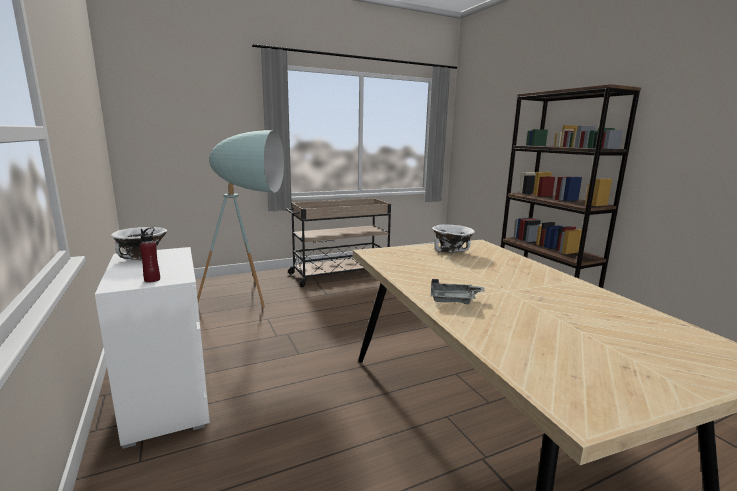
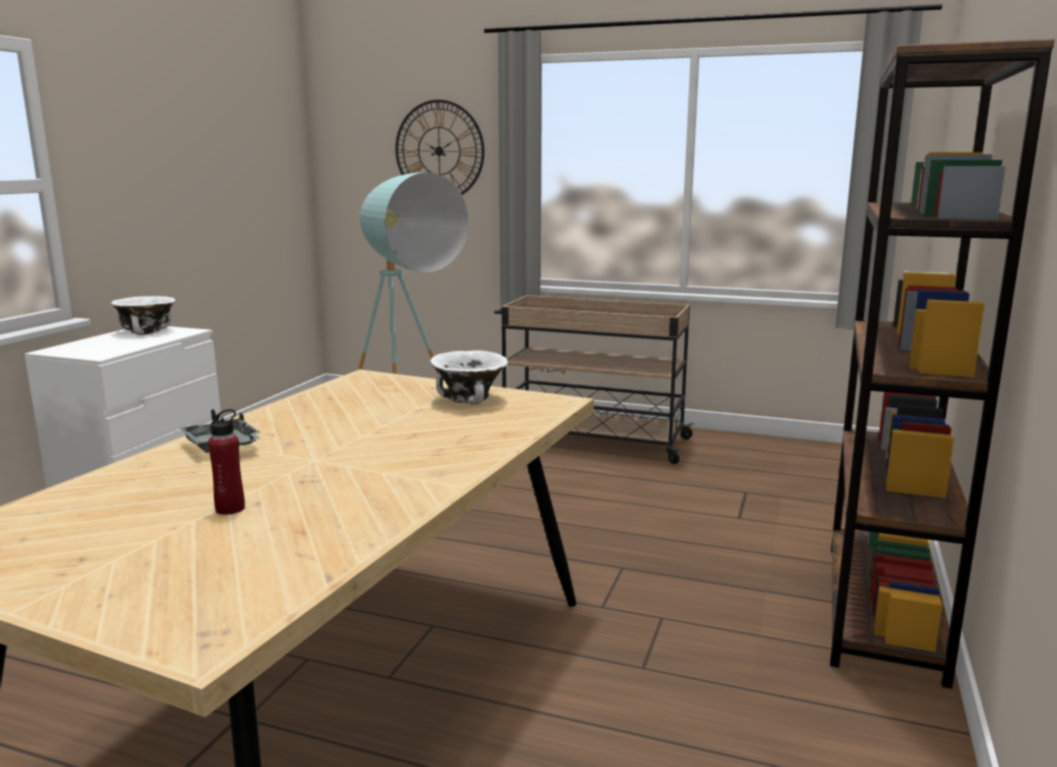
camera: 45 degrees right, 0 degrees up
(152, 280) = (83, 352): red bottle -> red bottle (230, 509)
(216, 117) = (439, 151): none -> wall clock

